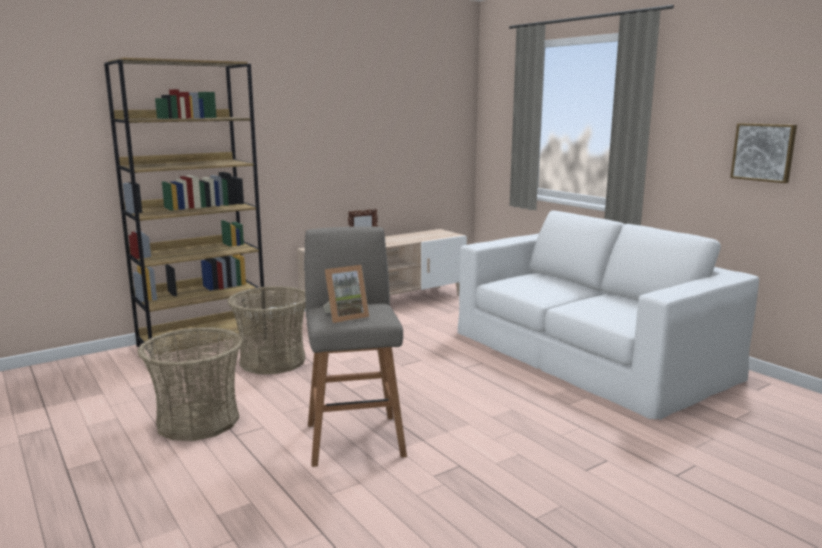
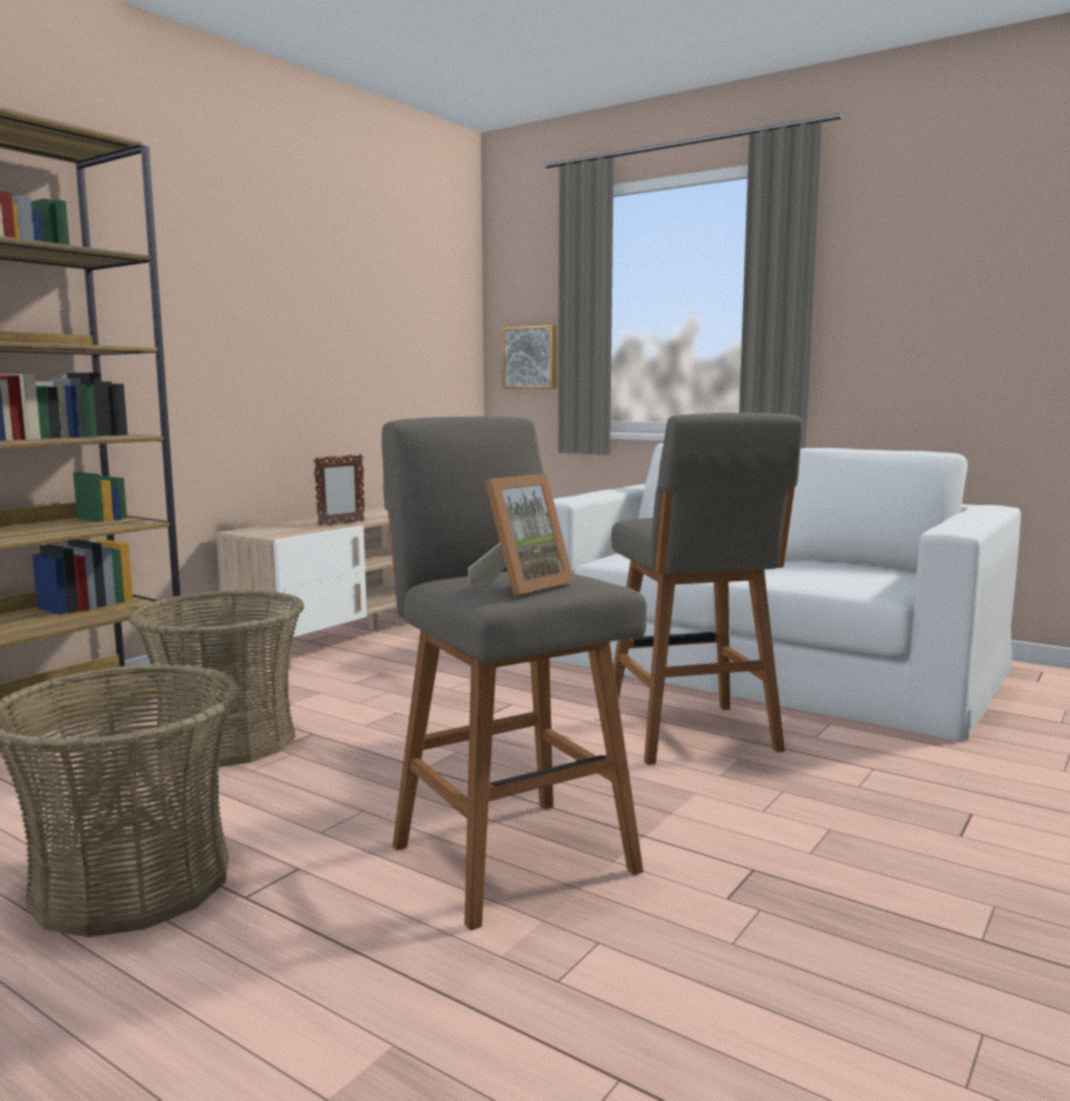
camera: 20 degrees left, 5 degrees down
(499, 393) = (692, 736): none -> grey stool
(764, 152) = (998, 326): picture -> picture (531, 357)

